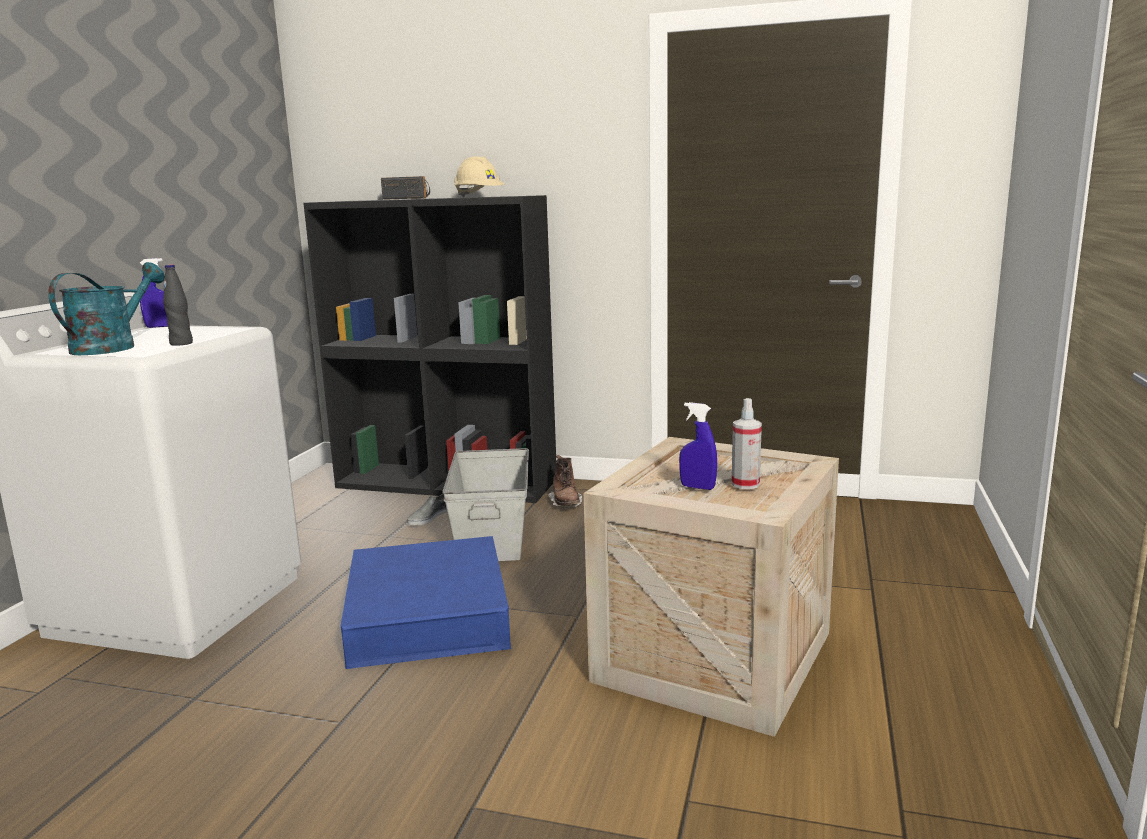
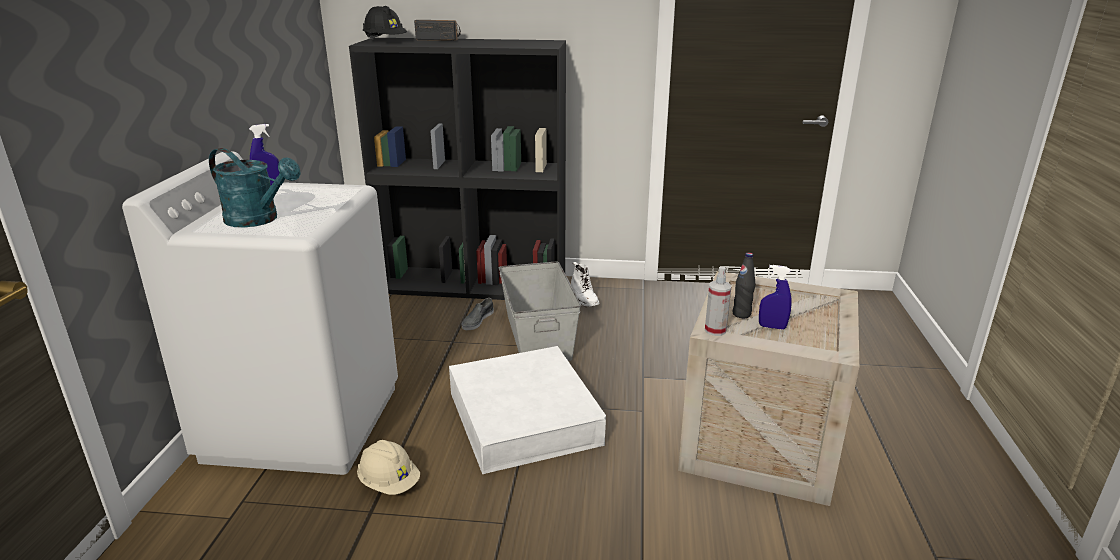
camera: 10 degrees left, 10 degrees up
(113, 347) = (259, 220): turquoise watering can -> turquoise watering can turned 105 degrees clockwise
(181, 343) = (320, 214): black bottle -> black bottle (741, 314)
(348, 200) = (385, 41): none -> black hard hat
(428, 615) = (524, 418): blue storage box -> white storage box
(479, 197) = (512, 43): beige hard hat -> beige hard hat (389, 483)
(566, 504) = (584, 302): brown boot -> white boot
(745, 484) = (805, 322): spray bottle -> spray bottle (715, 330)

